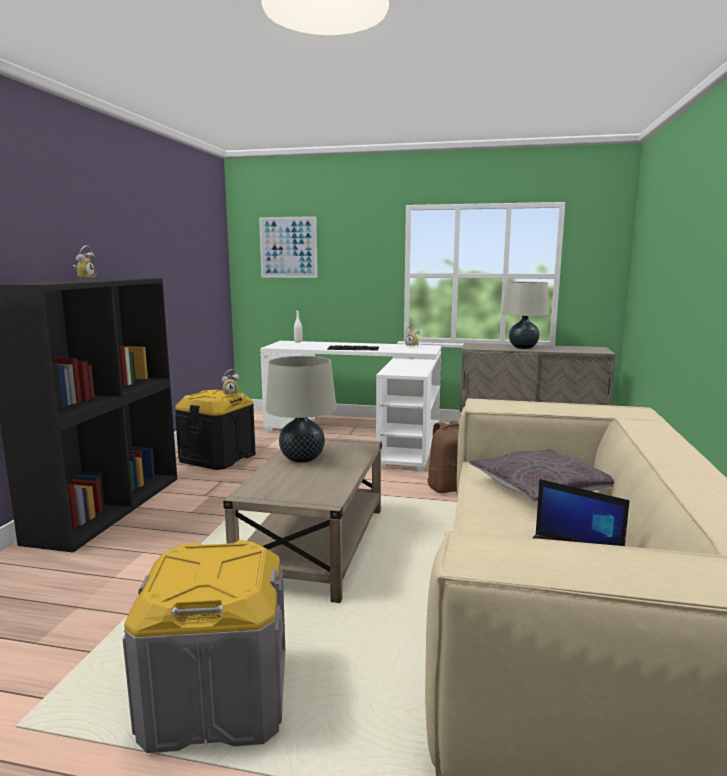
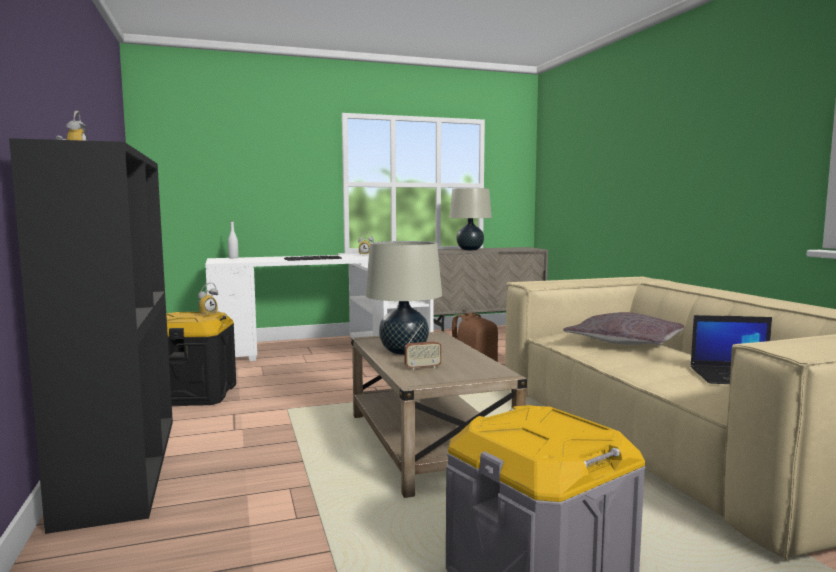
camera: 30 degrees left, 5 degrees down
(281, 480) = (422, 368): none -> radio
(288, 247) = (208, 152): picture -> none

